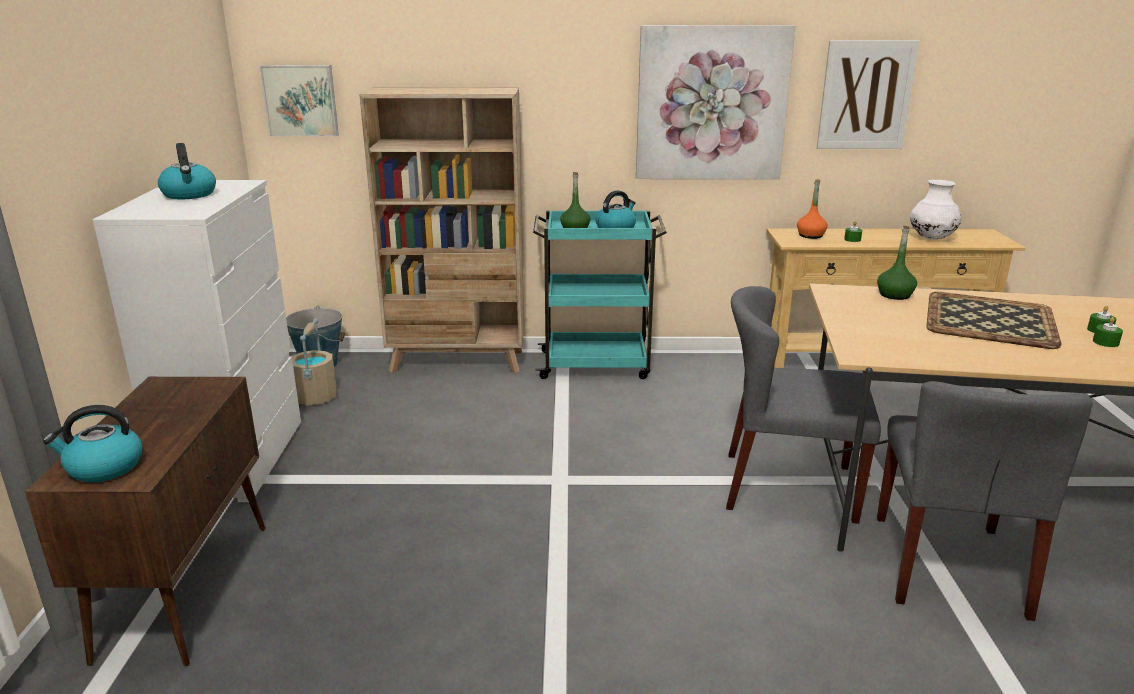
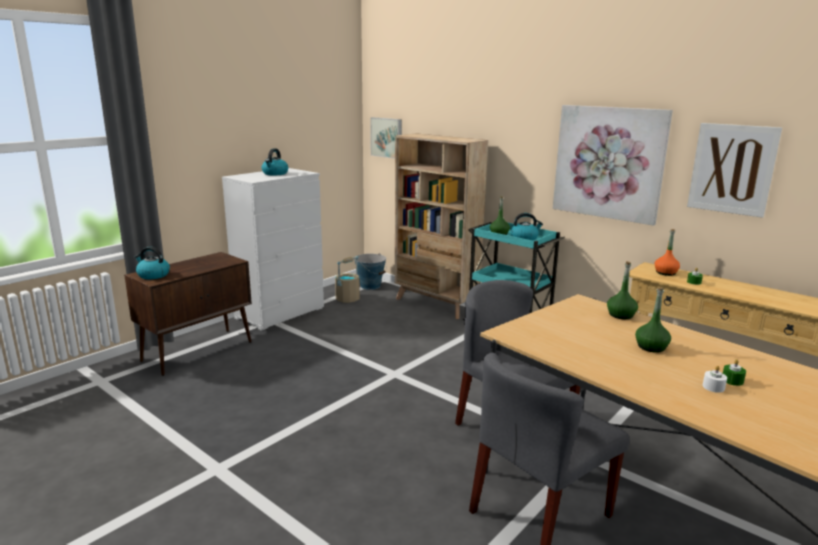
camera: 40 degrees right, 5 degrees down
(931, 238) = (770, 297): white vase -> none
(988, 320) = (651, 347): tray -> green bottle
(1105, 342) = (713, 387): green candle -> white candle

